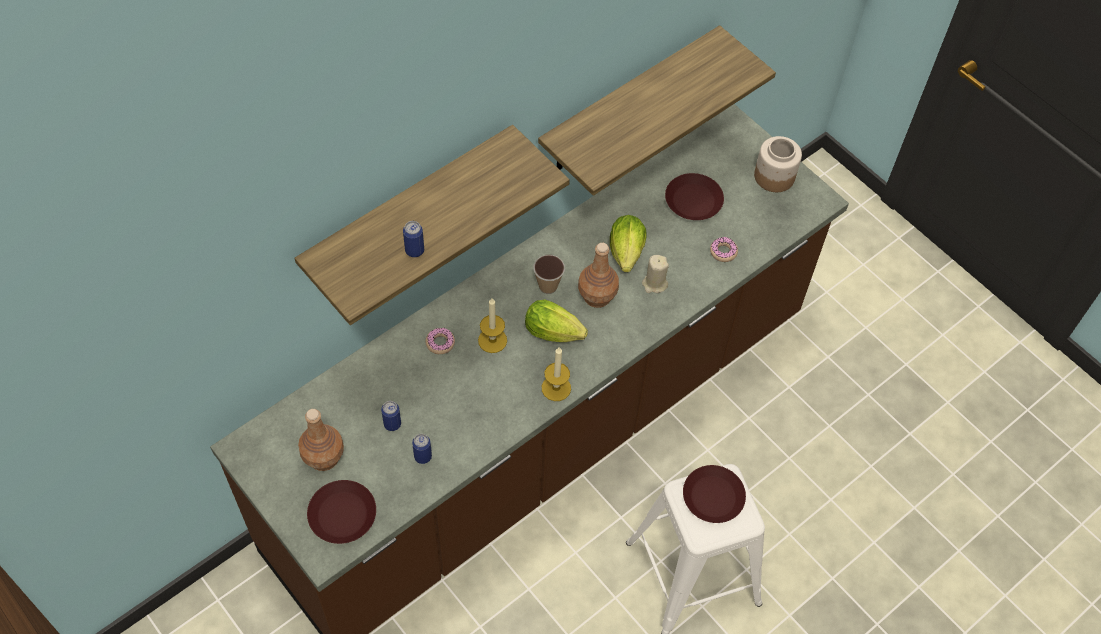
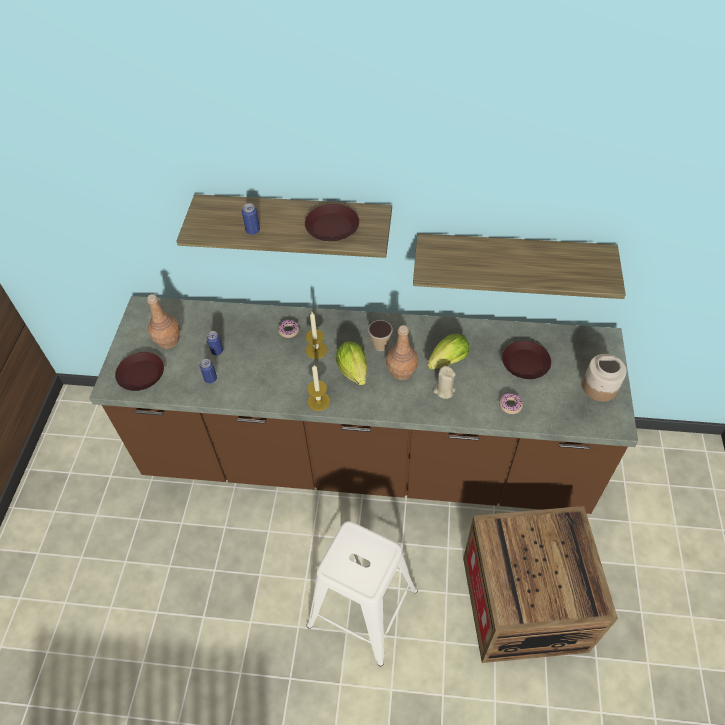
camera: 50 degrees right, 5 degrees down
(713, 496) = (365, 553): brown plate -> brown plate (333, 227)
(816, 441) = (523, 603): none -> crate

